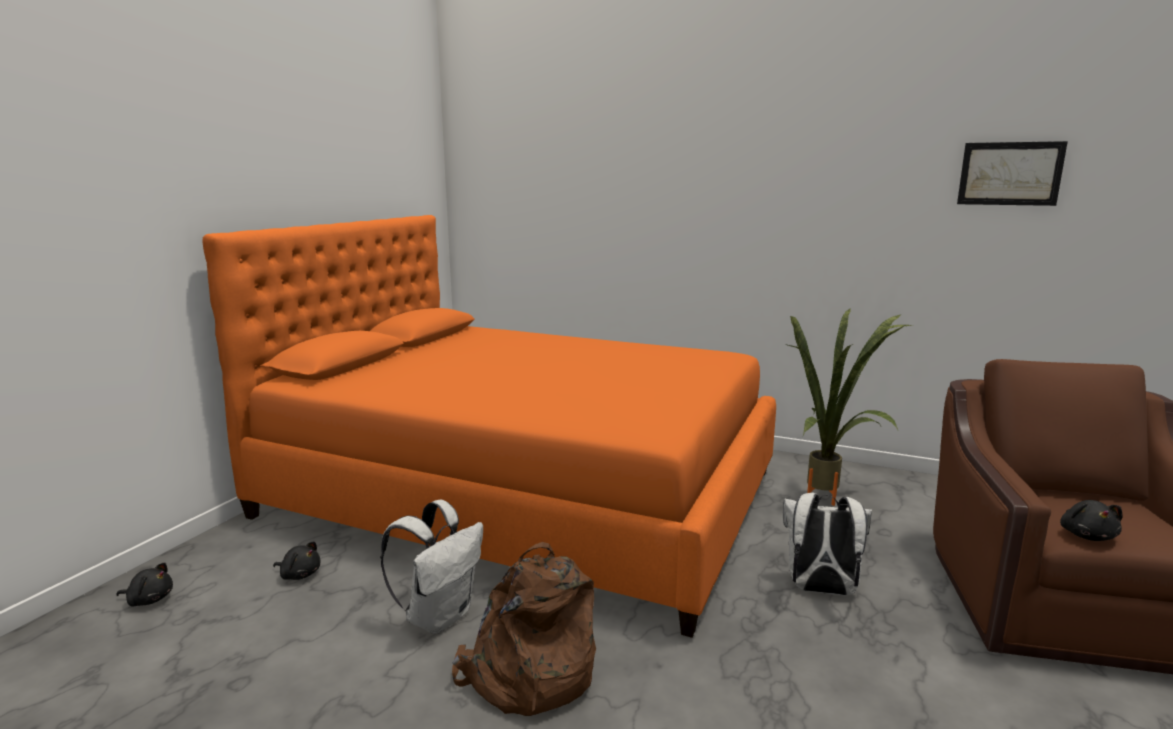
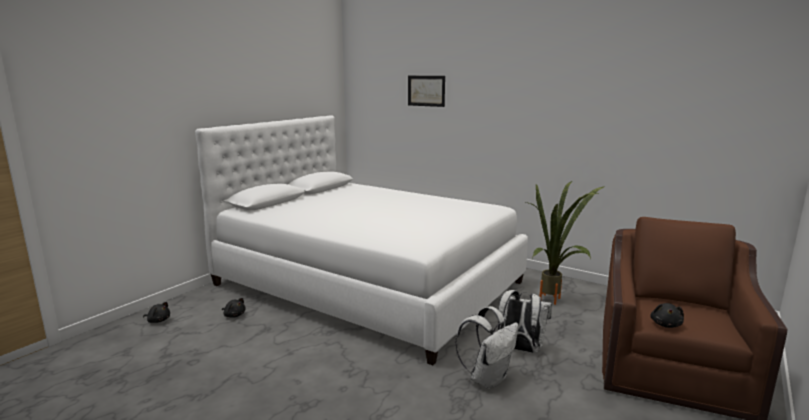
camera: 10 degrees right, 0 degrees up
(439, 616) = (300, 341): white backpack -> white backpack (488, 378)
(523, 493) = (368, 283): orange bed -> white bed
(528, 674) = (336, 373): brown backpack -> none
(1010, 173) = (680, 97): picture -> picture (426, 90)

